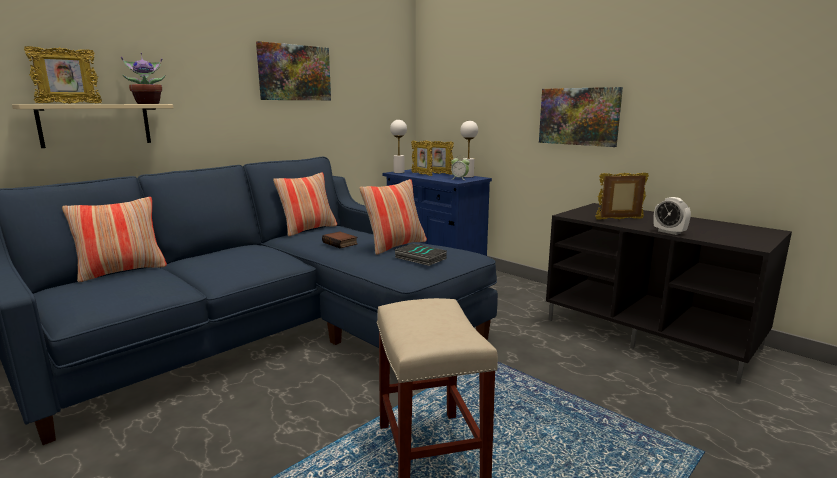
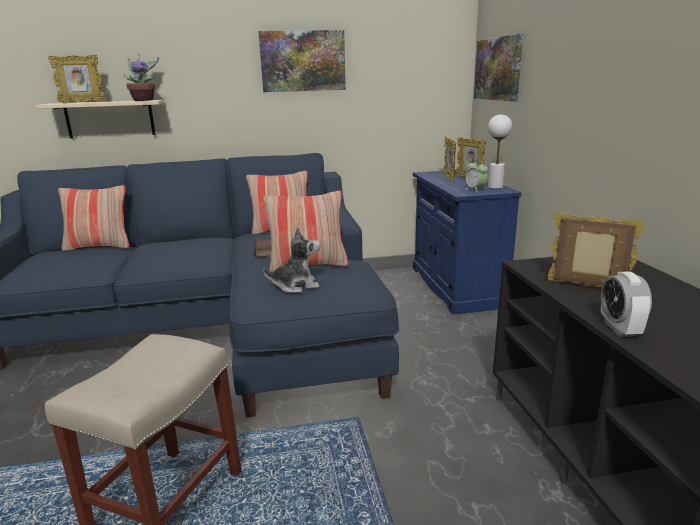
camera: 35 degrees right, 5 degrees up
(399, 172) = (430, 173): white table lamp -> none
(419, 258) = (296, 286): book -> plush toy
(579, 116) = (617, 115): picture -> picture (498, 69)

